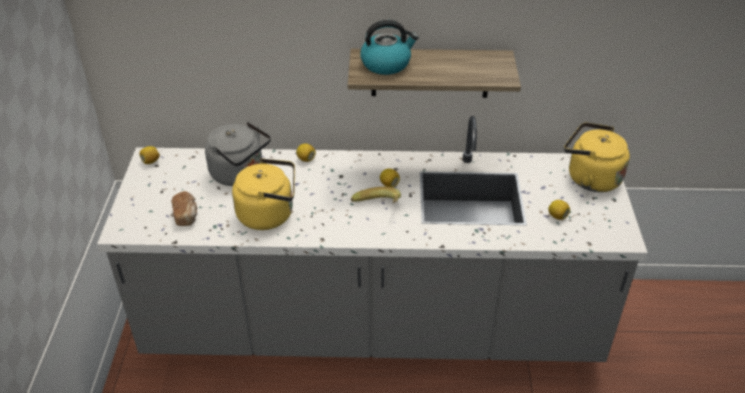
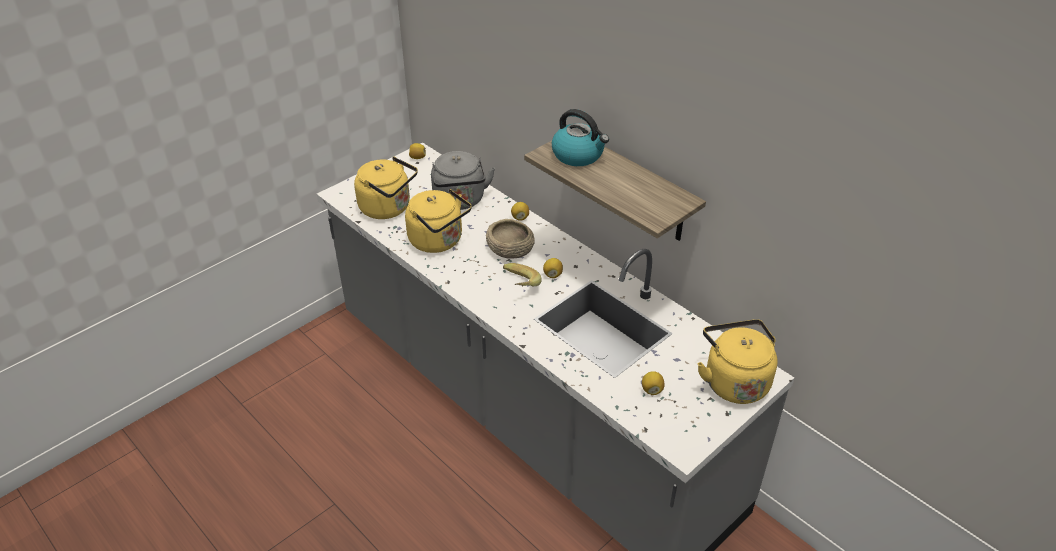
camera: 45 degrees right, 0 degrees up
(186, 215) = (388, 208): bread -> yellow kettle
(331, 185) = (509, 248): none -> beige bowl

